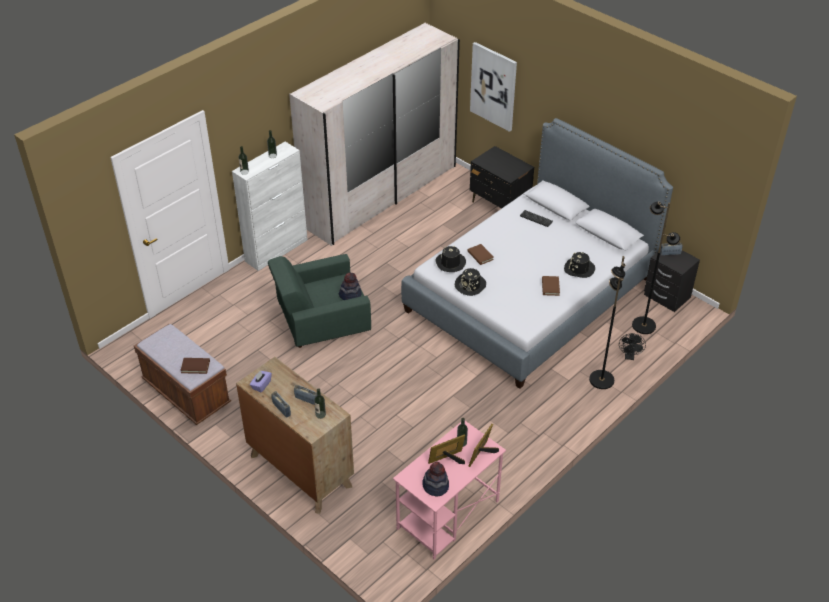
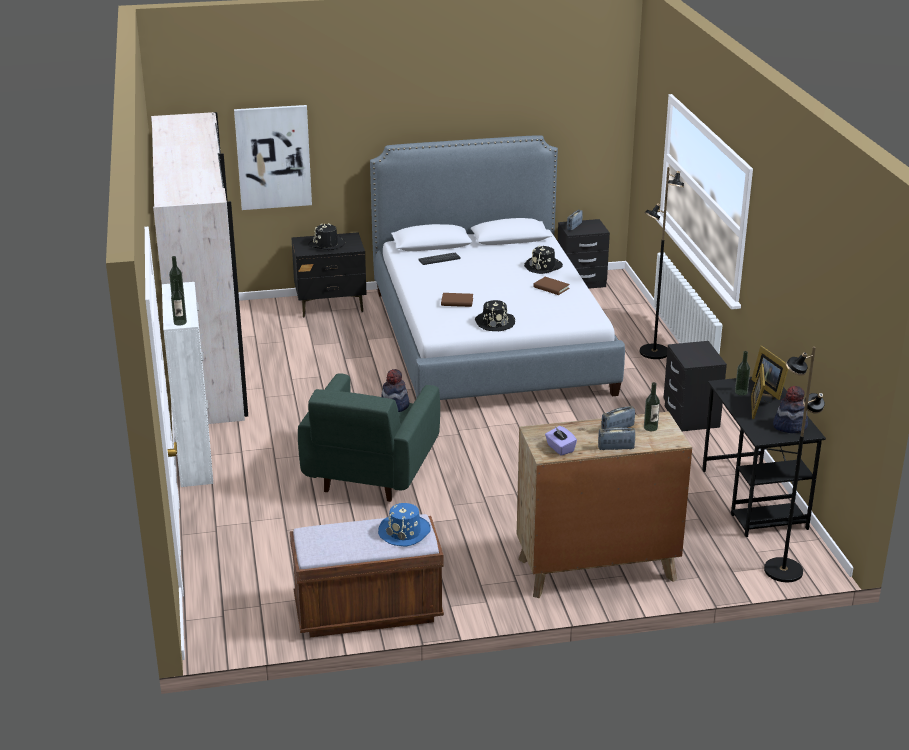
camera: 55 degrees left, 15 degrees down
(195, 366) = (405, 532): brown book -> blue hat
(447, 515) = (754, 499): pink desk -> black desk
(450, 263) = (446, 320): black hat -> black hat (326, 244)
(528, 438) = (691, 417): none -> black nightstand
(629, 356) = (638, 328): black fan -> none
(643, 325) = (605, 306): black floor lamp -> black floor lamp (782, 570)

